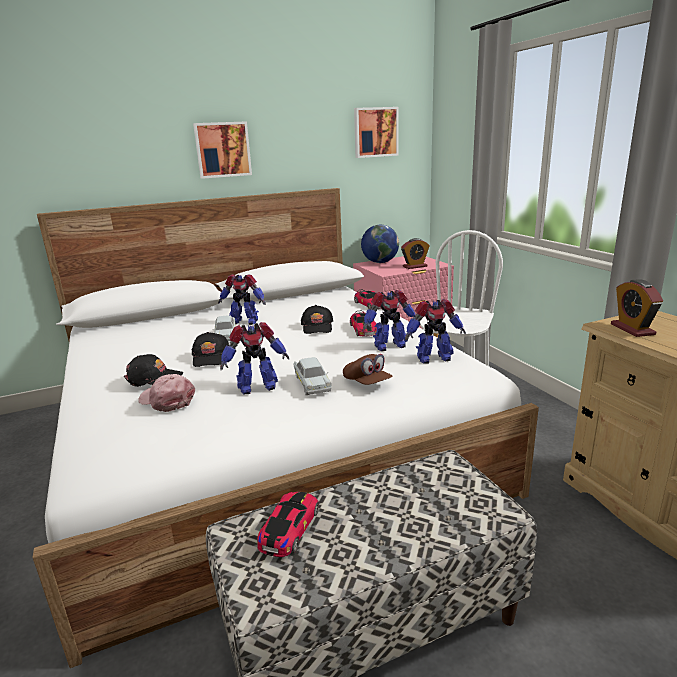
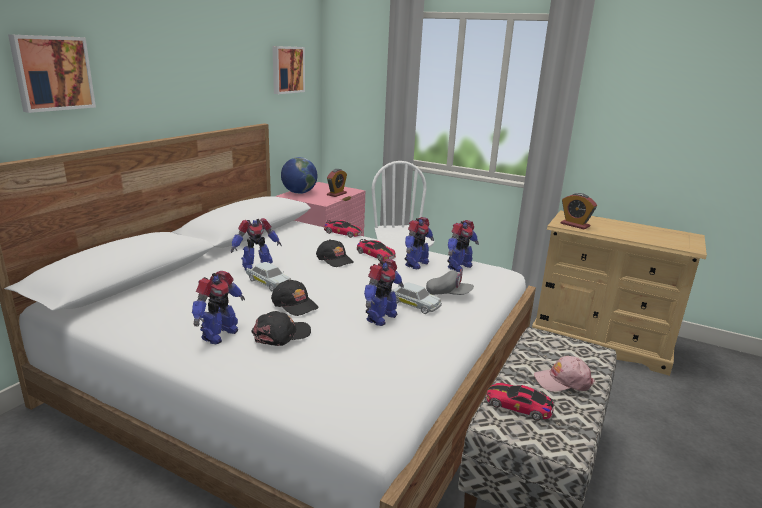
camera: 40 degrees left, 0 degrees up
(123, 367) = (219, 335): none -> toy robot
(167, 400) = (336, 347): pink cap -> pink cap (562, 381)
(222, 150) = (169, 84): picture -> picture (52, 73)
(289, 528) = (518, 405): toy car -> toy car turned 45 degrees counterclockwise
(367, 383) = (448, 294): brown cap -> grey cap

